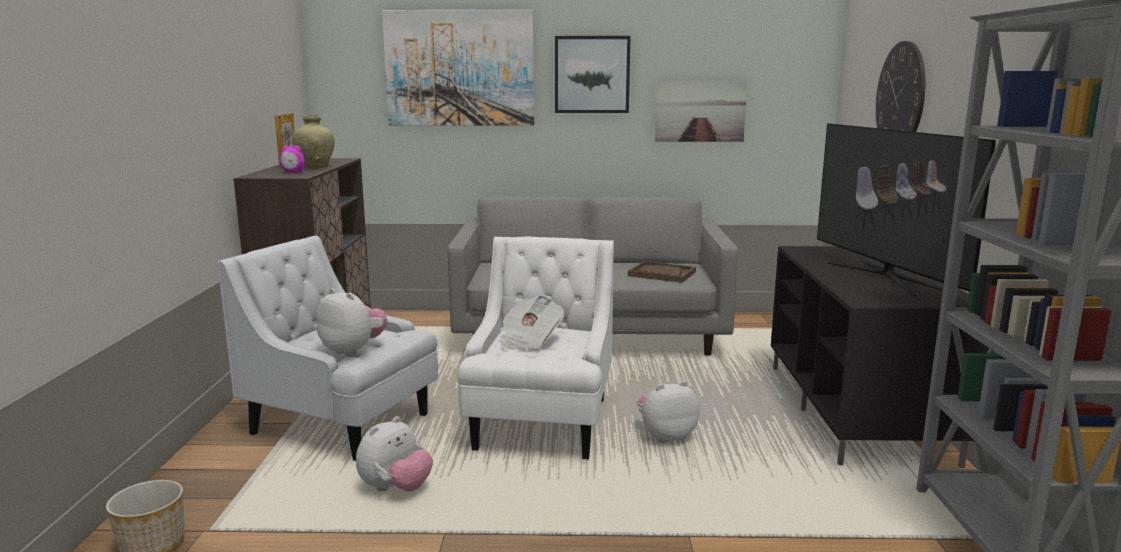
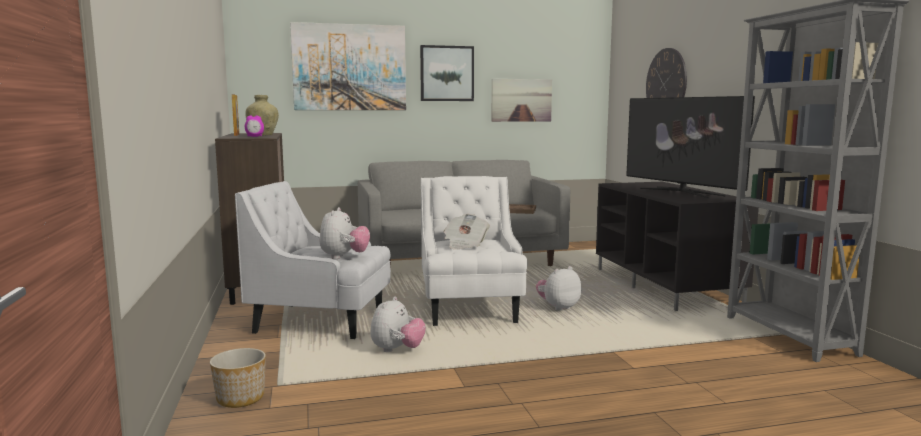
camera: 15 degrees left, 5 degrees down
(353, 351) = (344, 257): plush toy -> plush toy turned 75 degrees clockwise

